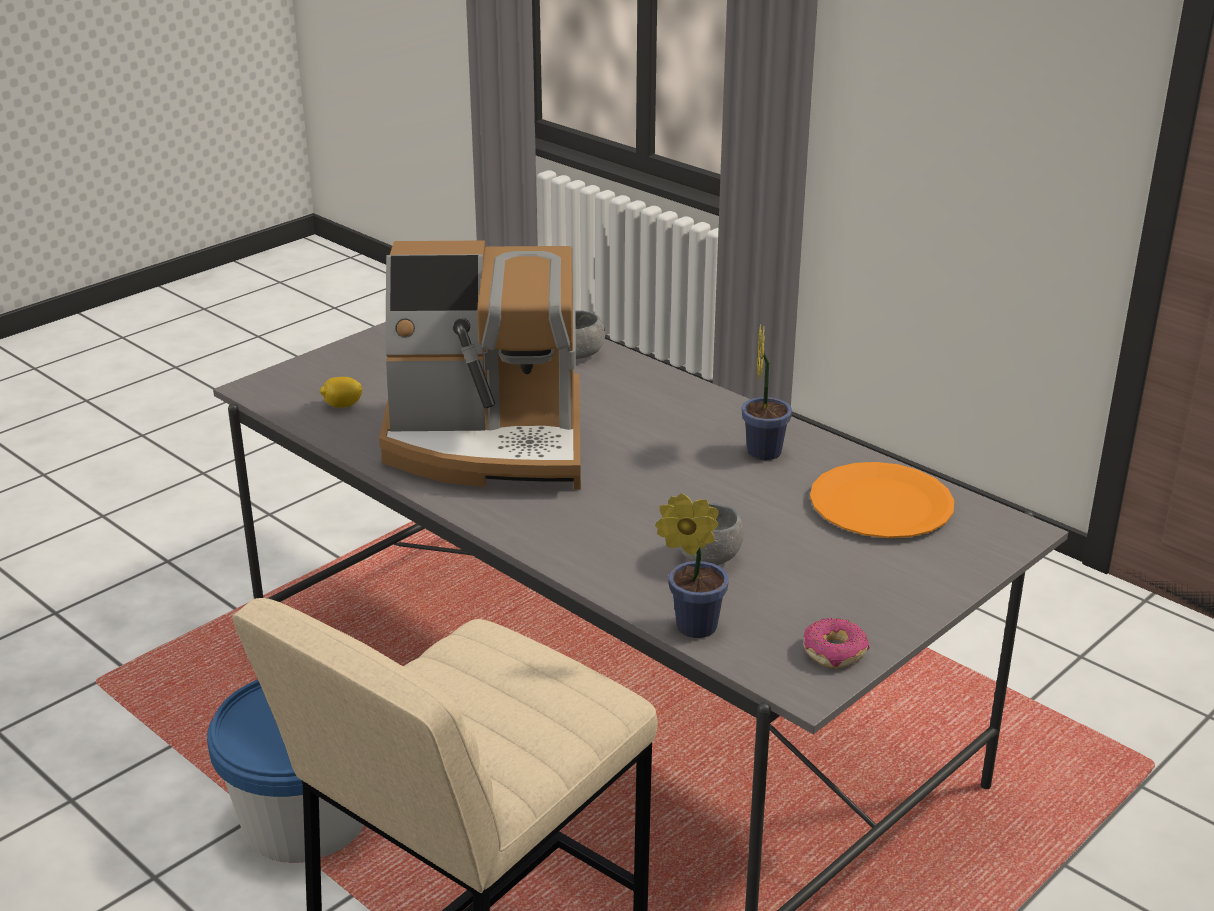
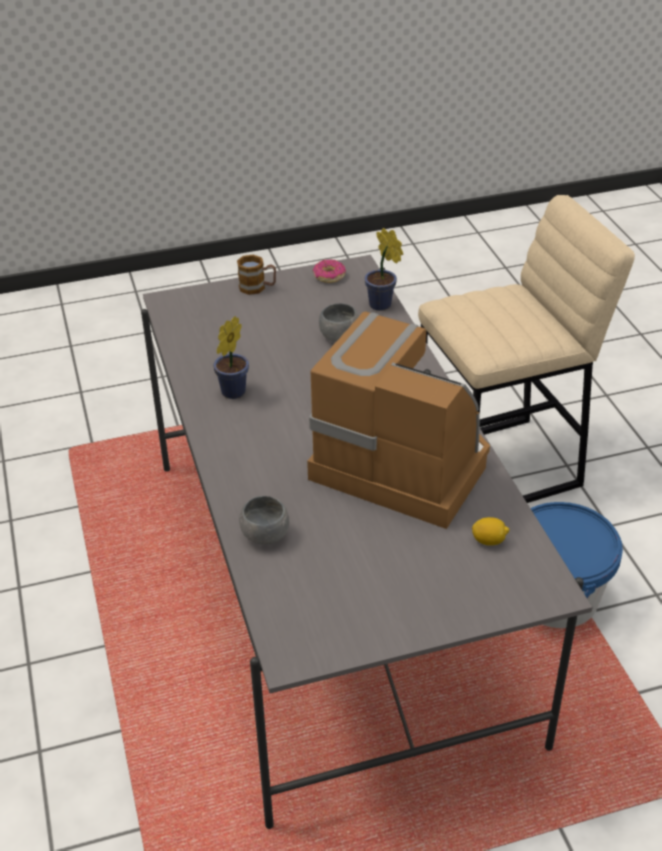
camera: 150 degrees left, 10 degrees up
(880, 505) = (213, 336): orange plate -> none
(920, 593) = (257, 287): none -> mug

